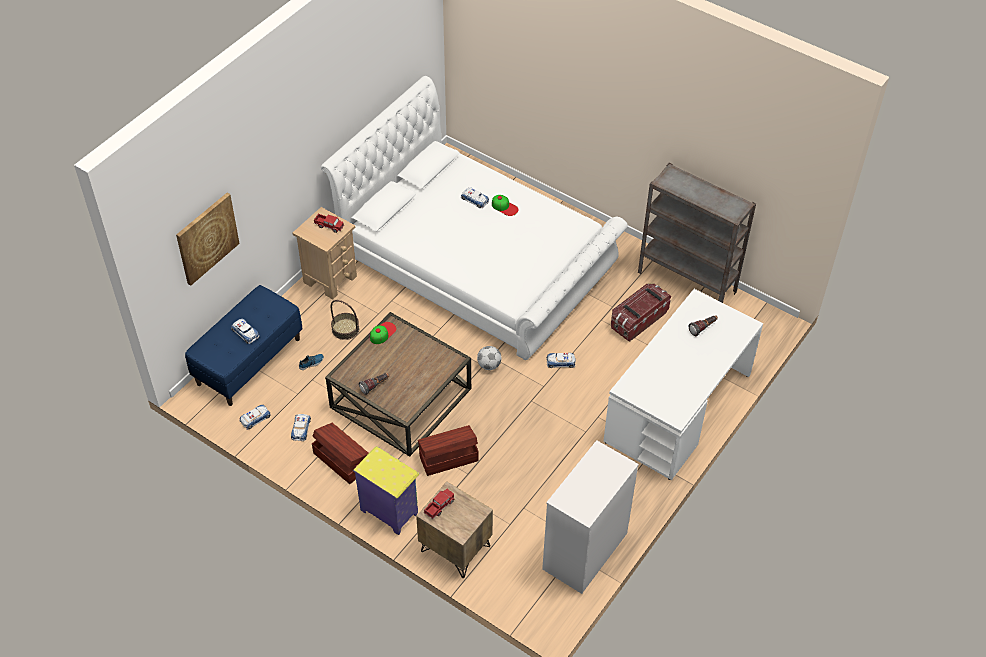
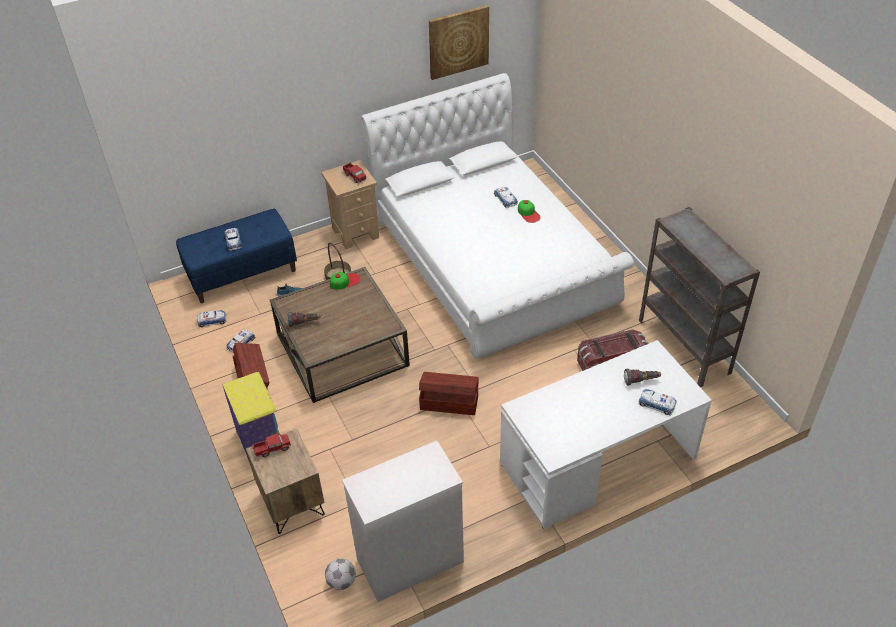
camera: 30 degrees right, 5 degrees down
(207, 238) = (210, 136): picture -> picture (458, 42)
(448, 458) = (345, 418): brown storage box -> brown storage box (448, 402)
(489, 365) = (440, 351): football -> football (341, 581)
(560, 362) = (508, 373): toy car -> toy car (657, 404)

